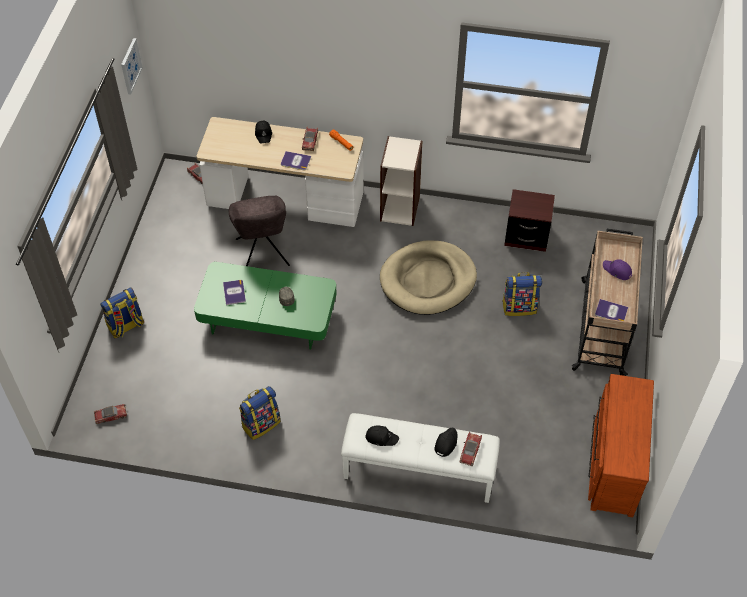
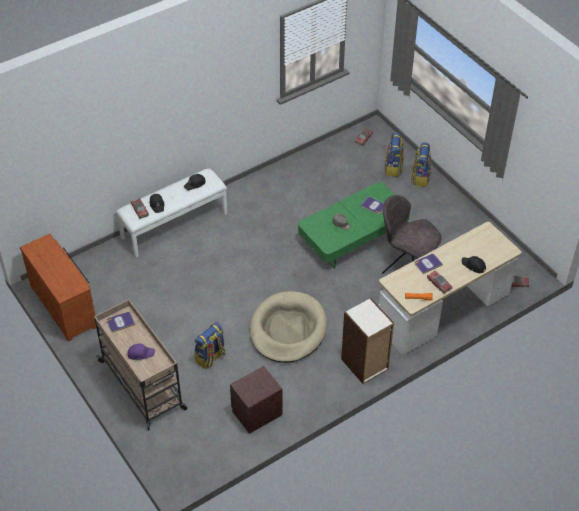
camera: 135 degrees right, 5 degrees down
(130, 66) = (559, 162): picture -> none
(261, 423) = (285, 187): backpack -> backpack (393, 168)

